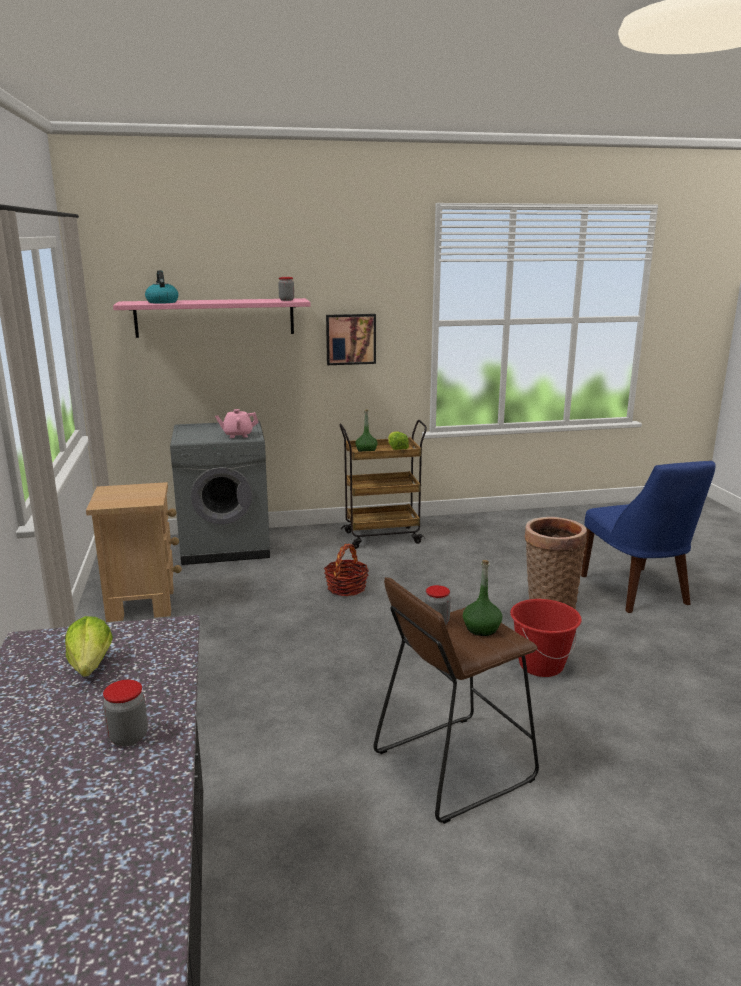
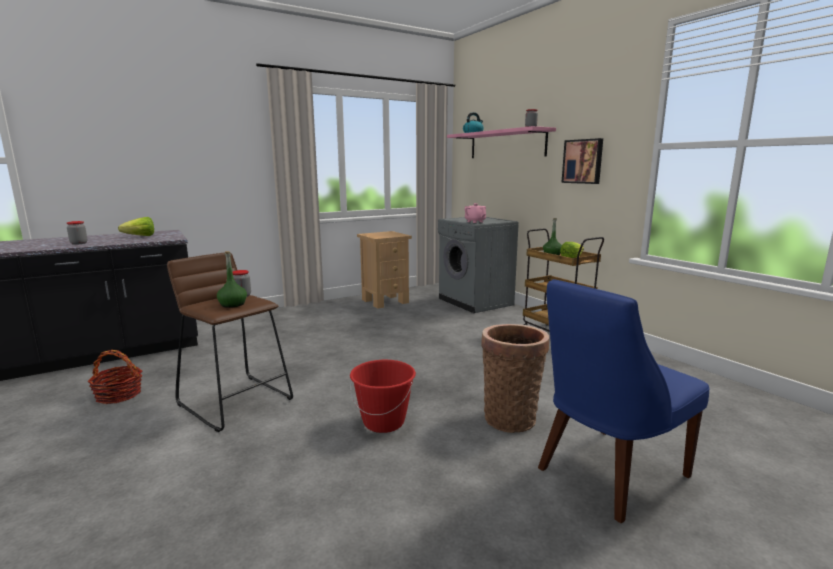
camera: 70 degrees right, 5 degrees down
(346, 588) = (453, 338): basket -> basket (119, 395)

